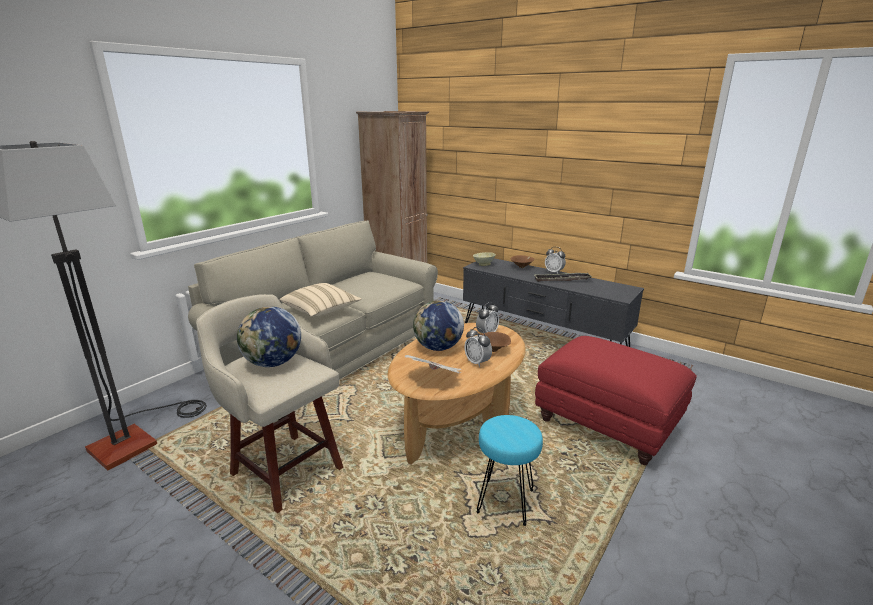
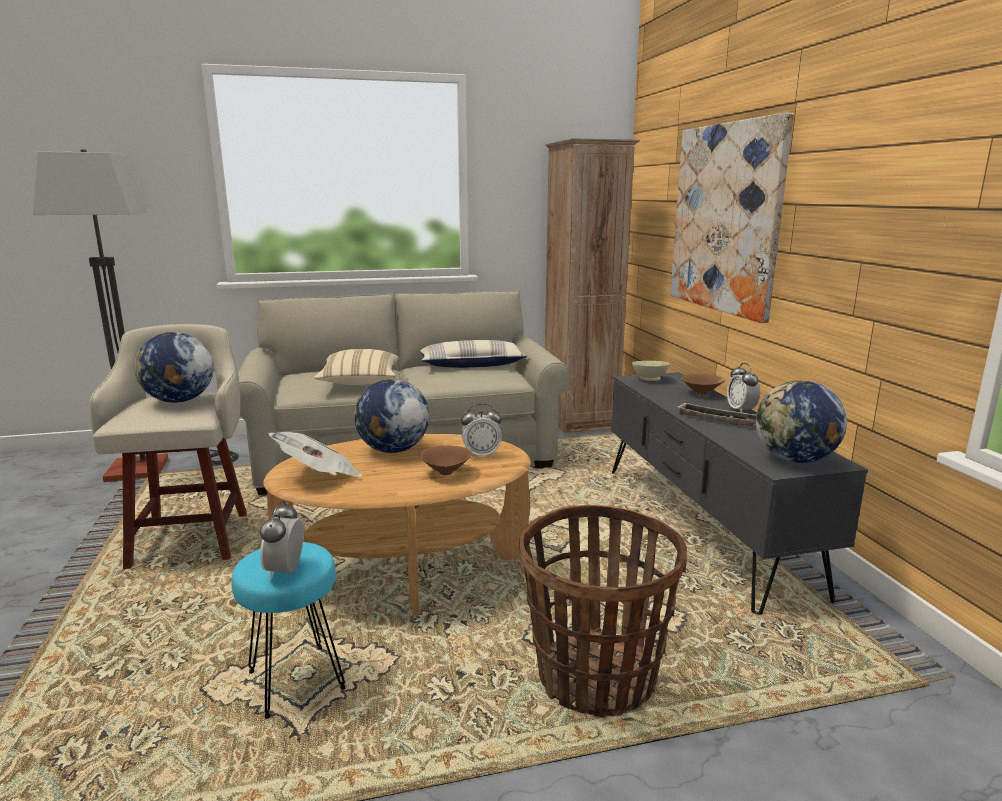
camera: 40 degrees right, 5 degrees down
(364, 278) = (472, 365): none -> pillow
(477, 362) = (396, 478): alarm clock -> alarm clock (285, 571)
(505, 163) = (725, 218): none -> picture
(608, 425) = (596, 677): red ottoman -> basket
(618, 291) = (794, 460): none -> globe

